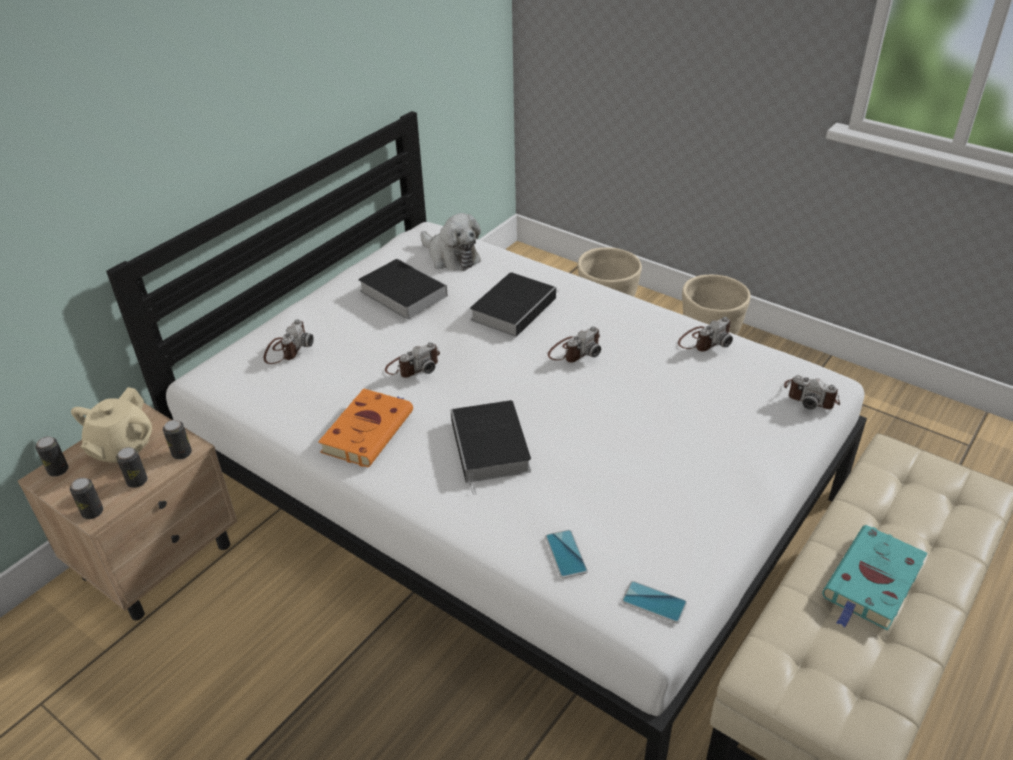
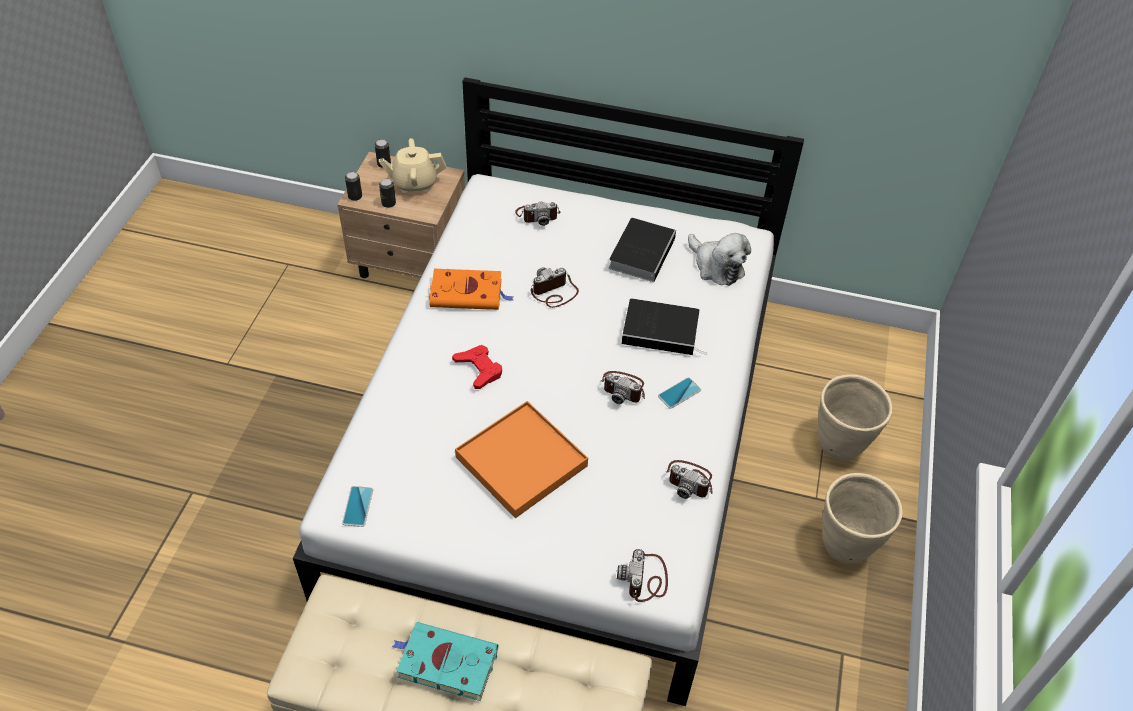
camera: 65 degrees right, 10 degrees up
(182, 453) = (422, 212): can -> none
(413, 366) = (554, 293): camera -> camera turned 120 degrees clockwise
(451, 257) = (716, 266): plush toy -> plush toy turned 60 degrees counterclockwise
(491, 448) = (479, 369): book -> red game controller
(566, 554) = (386, 443): phone -> phone (679, 393)
(638, 446) = (521, 461): none -> orange tray

